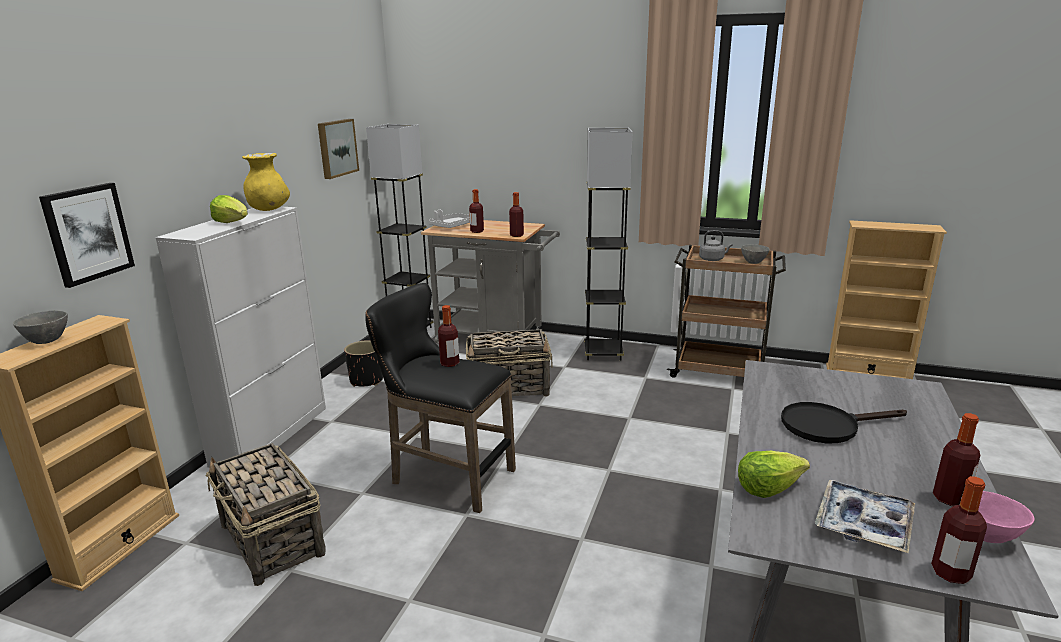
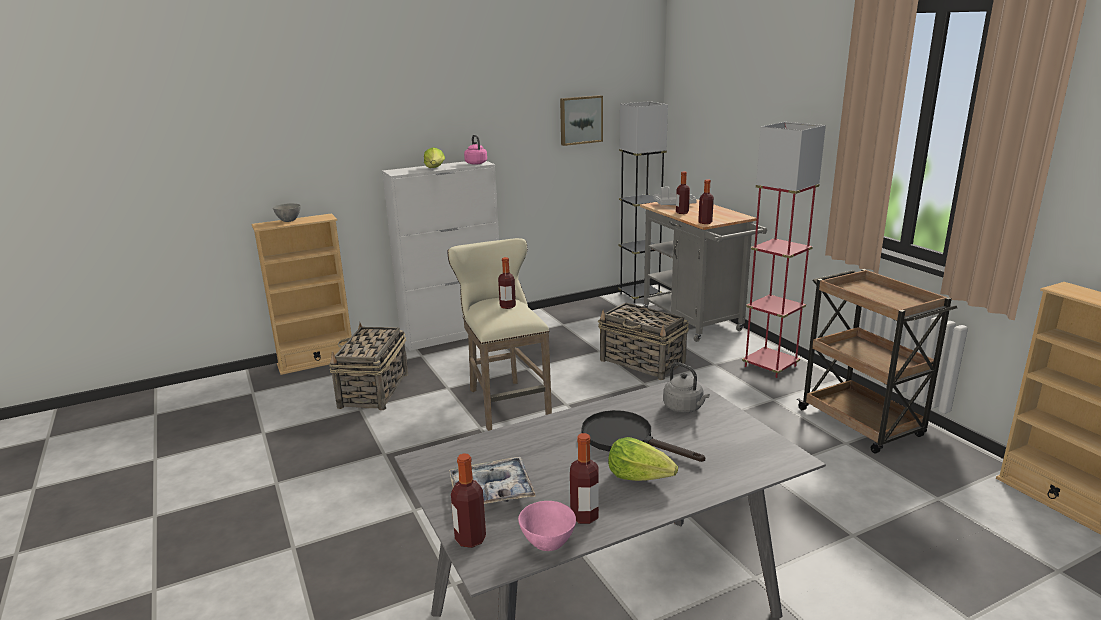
camera: 45 degrees right, 0 degrees up
(88, 233) = (335, 161): picture -> none
(269, 209) = (475, 163): yellow vase -> pink kettle
(367, 380) = (555, 321): black planter -> none
(446, 476) = (505, 401): black stool -> beige stool
(603, 353) = (770, 366): grey floor lamp -> red floor lamp
(713, 259) = (868, 290): grey kettle -> grey kettle (684, 408)
(754, 262) = (907, 304): grey bowl -> none
(768, 487) = (490, 445): lettuce -> lettuce (640, 476)

